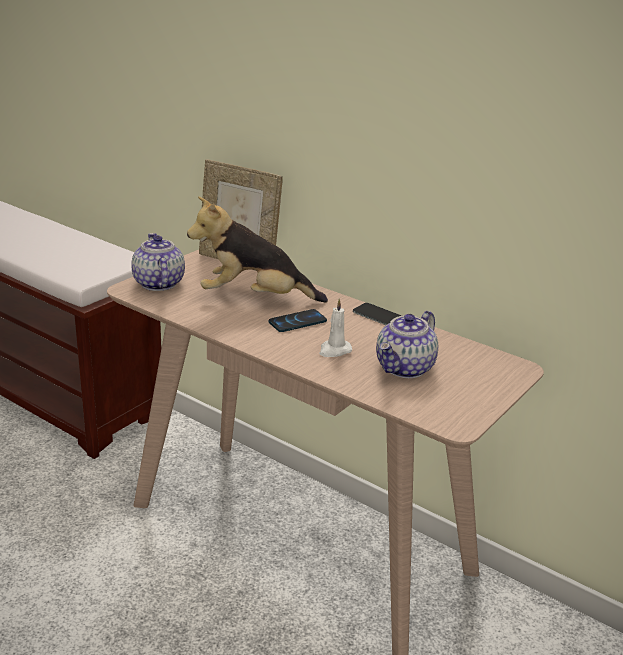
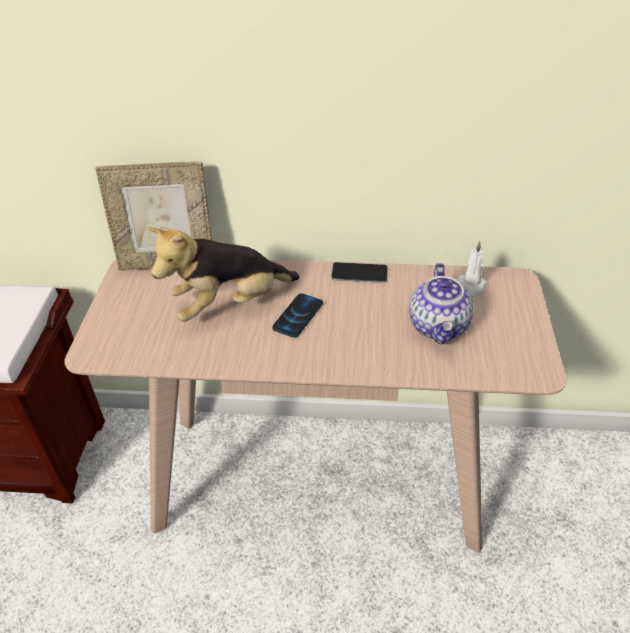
camera: 30 degrees left, 15 degrees up
(158, 283) = (114, 331): teapot -> none
(334, 350) = (364, 336): white candle -> white candle (470, 287)

